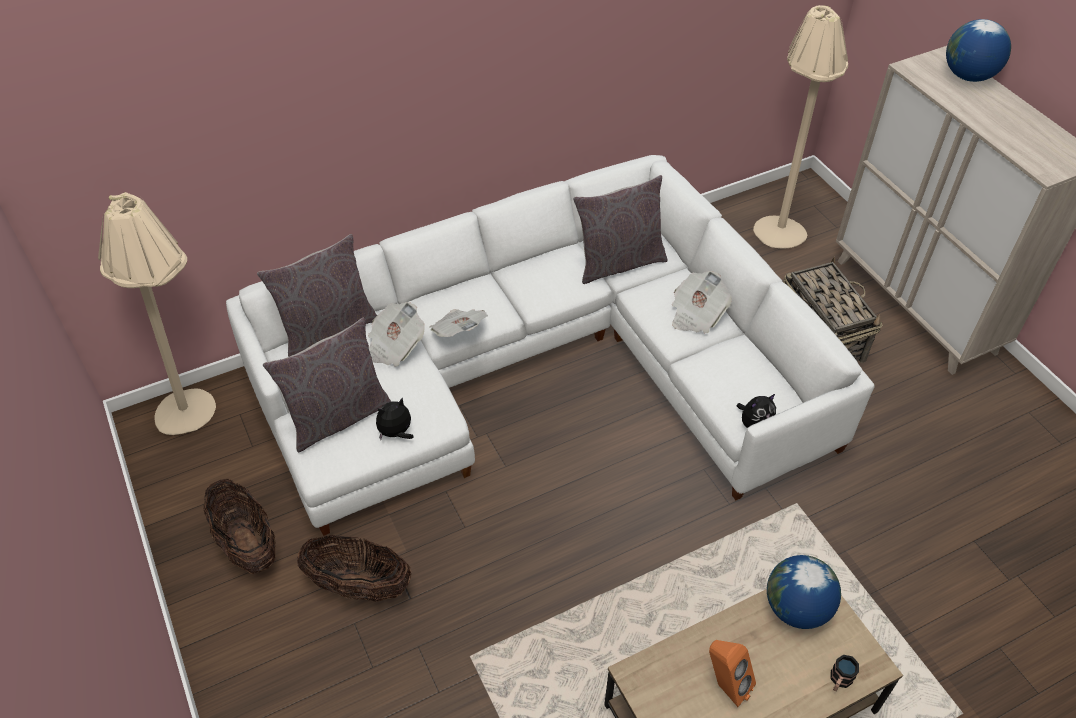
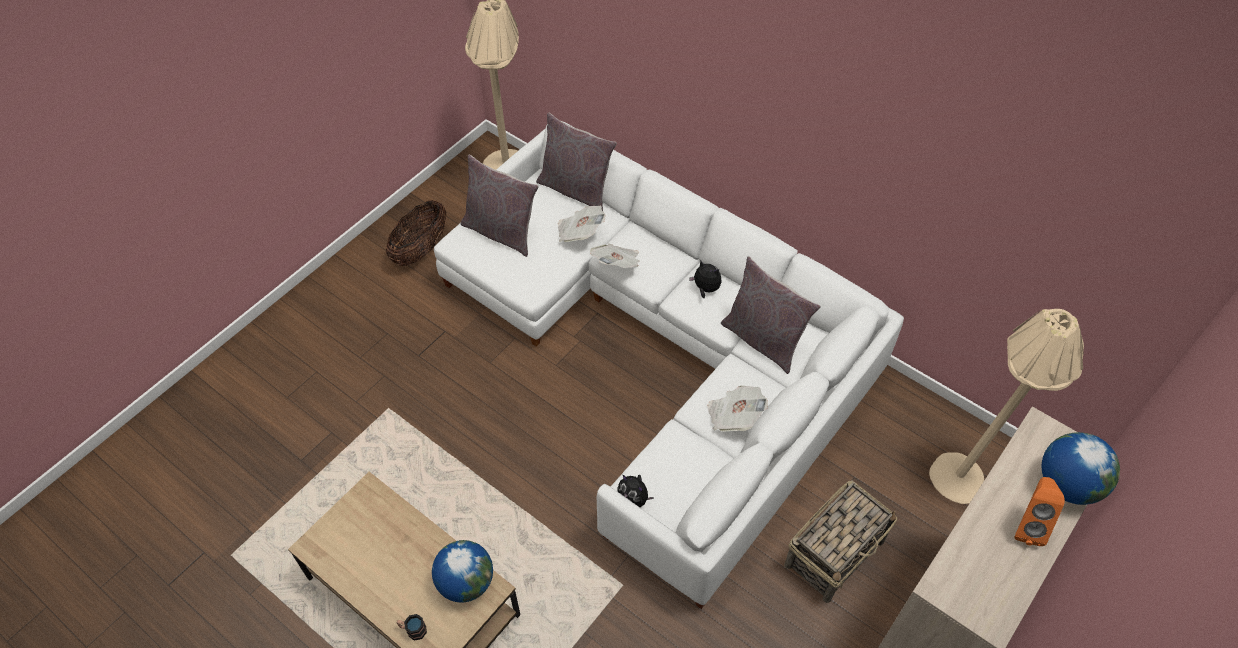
camera: 65 degrees right, 5 degrees up
(359, 585) = (416, 322): basket -> none
(396, 433) = (505, 270): plush toy -> plush toy (705, 289)
(725, 685) = (380, 551): orange speaker -> orange speaker (1027, 525)

